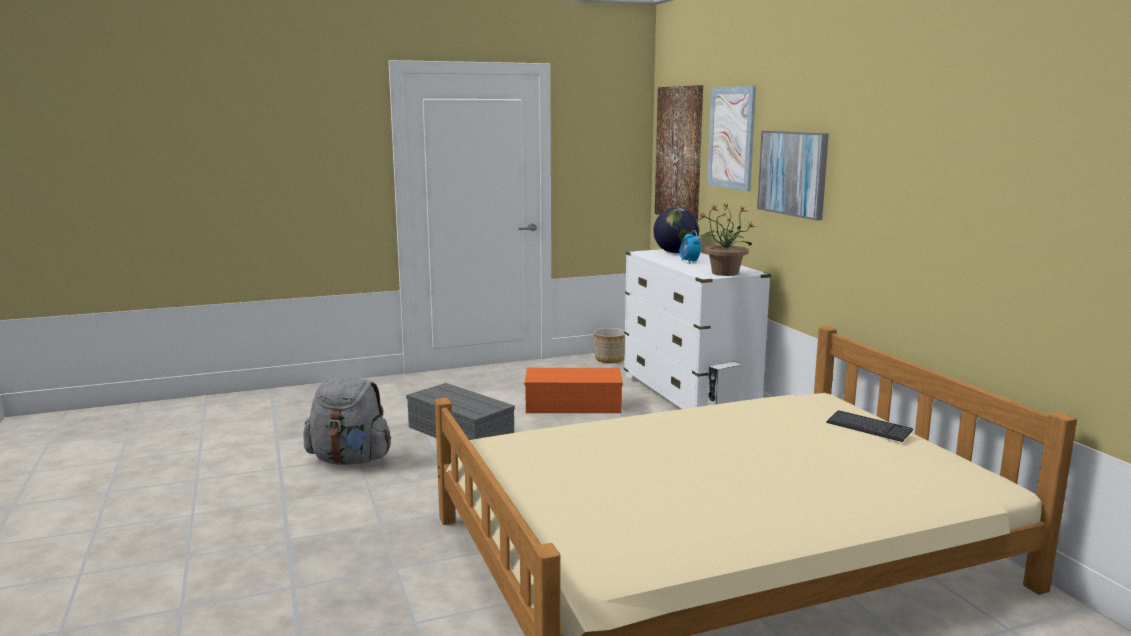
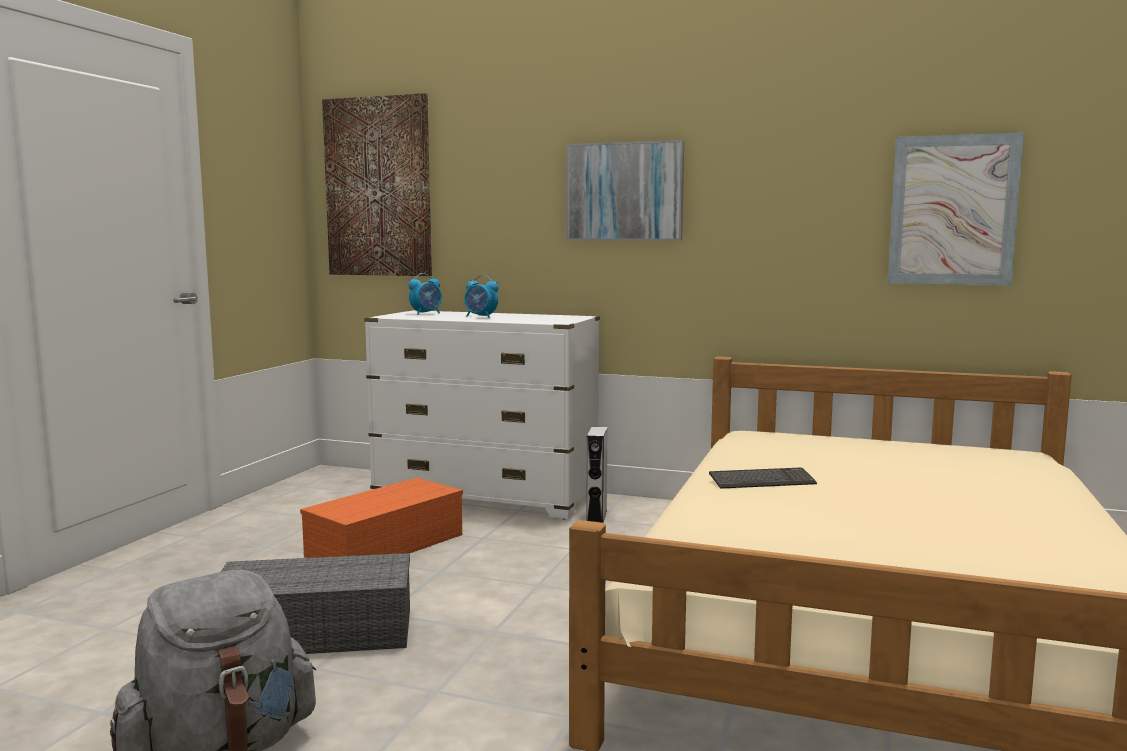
camera: 50 degrees left, 5 degrees down
(610, 359) = (307, 487): planter -> none
(675, 253) = (426, 313): globe -> alarm clock
(724, 273) = (560, 319): potted plant -> none
(731, 137) = (496, 158): picture -> picture (953, 210)
(868, 428) = (858, 442): keyboard -> keyboard (761, 481)

